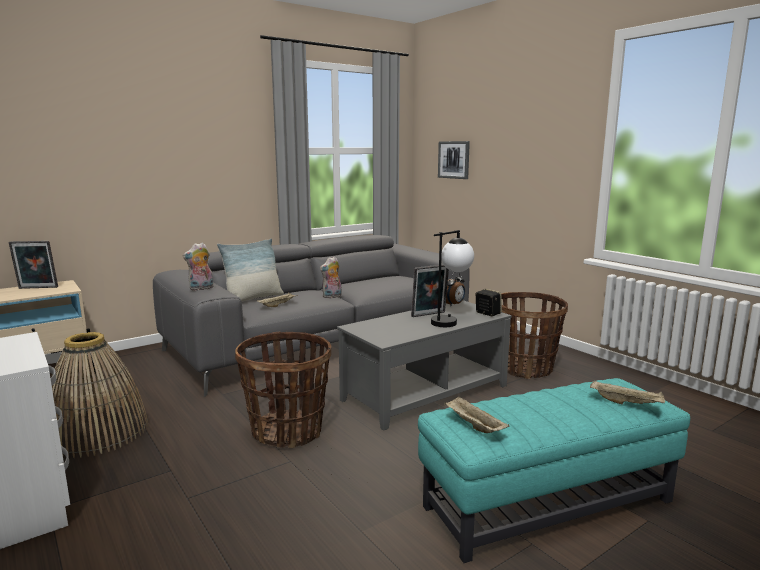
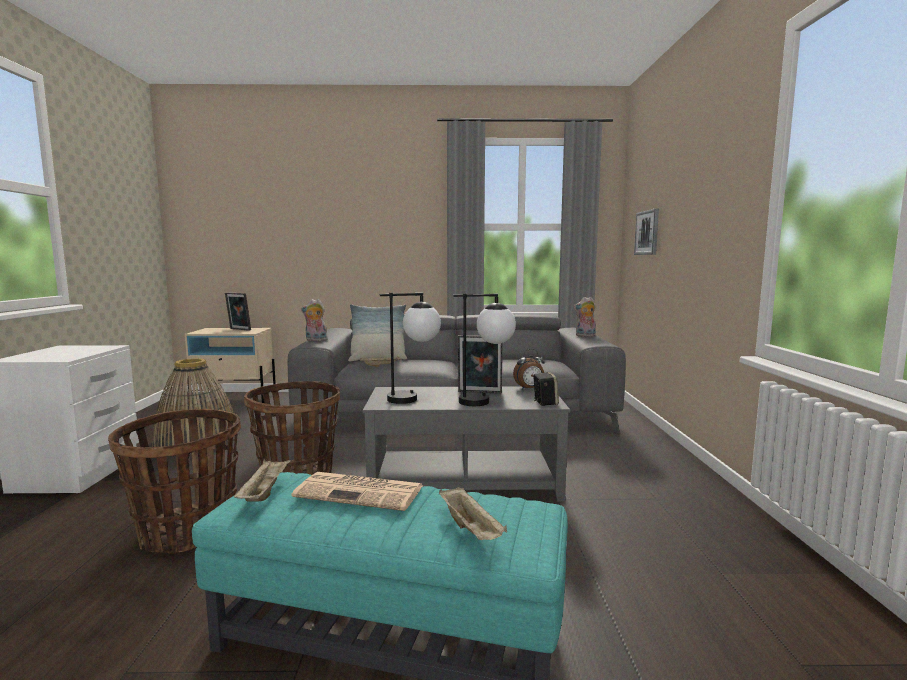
camera: 35 degrees right, 5 degrees down
(332, 296) = (444, 367): plush toy -> plush toy (585, 336)
(395, 329) = (414, 398): none -> table lamp
(525, 368) = (622, 490): basket -> basket (187, 532)
(530, 404) = (361, 492): none -> newspaper

